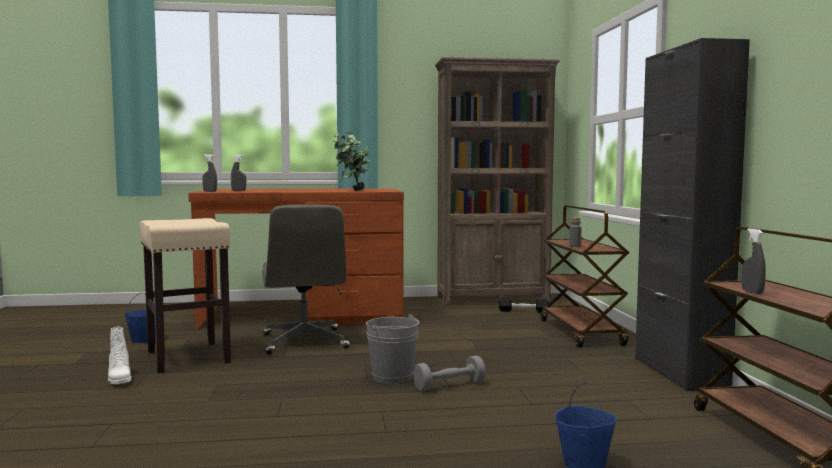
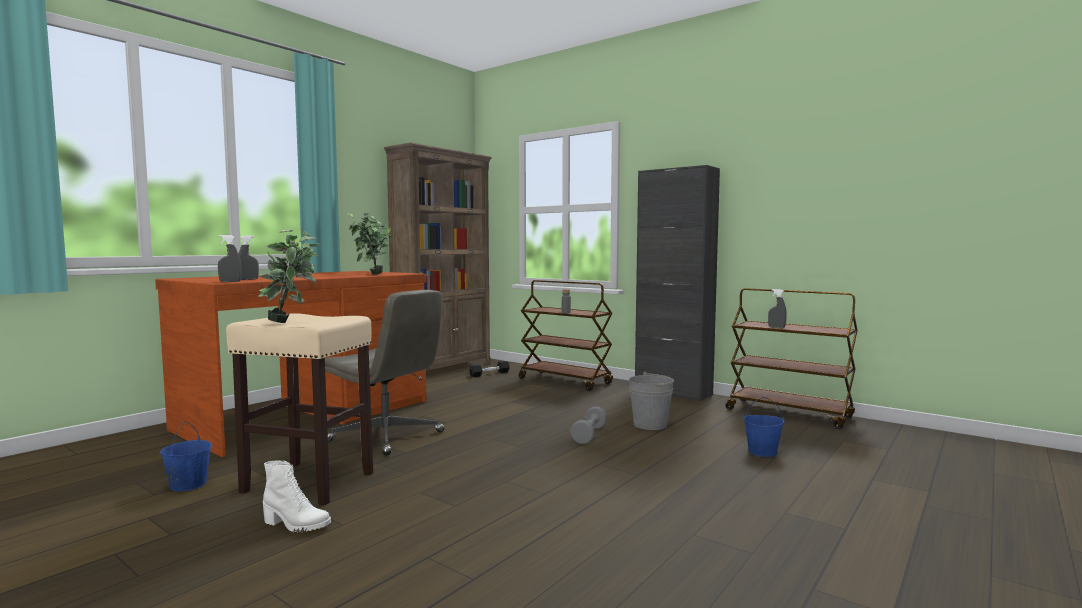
camera: 45 degrees left, 0 degrees up
(164, 223) = (291, 322): none -> potted plant
(392, 377) = (538, 441): grey bucket -> grey bucket (650, 424)

